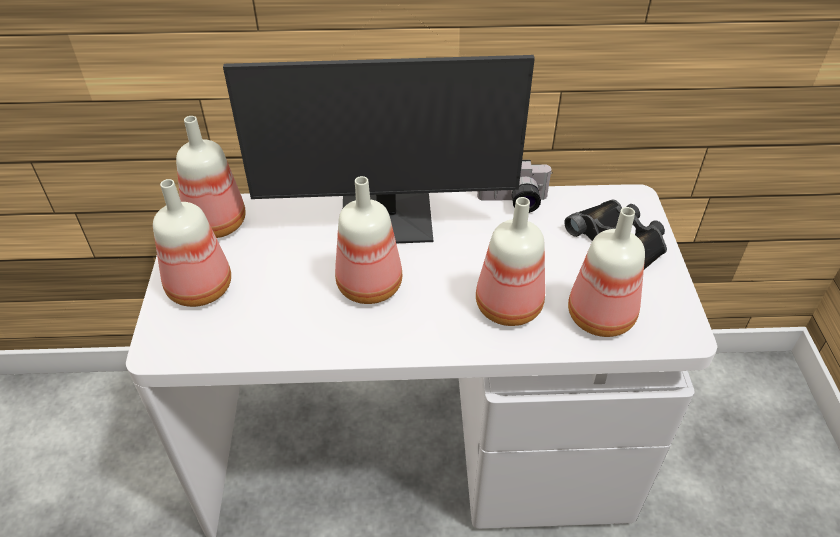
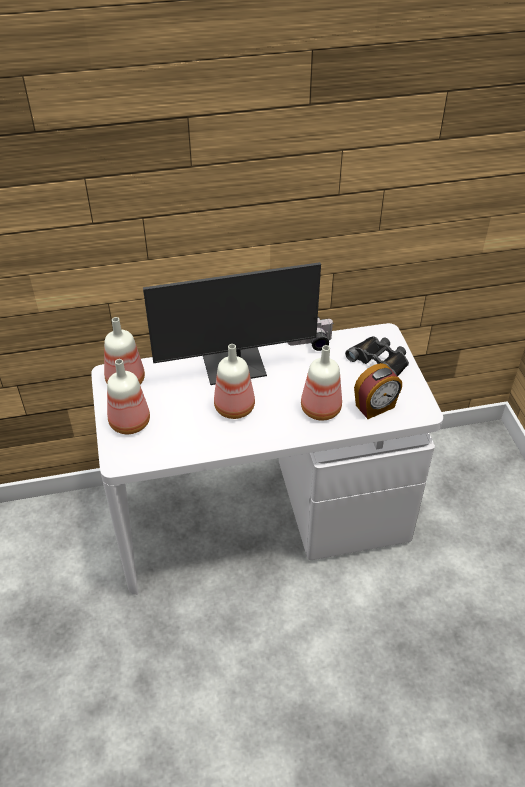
camera: 10 degrees left, 0 degrees up
(601, 315) = (375, 407): bottle -> alarm clock

